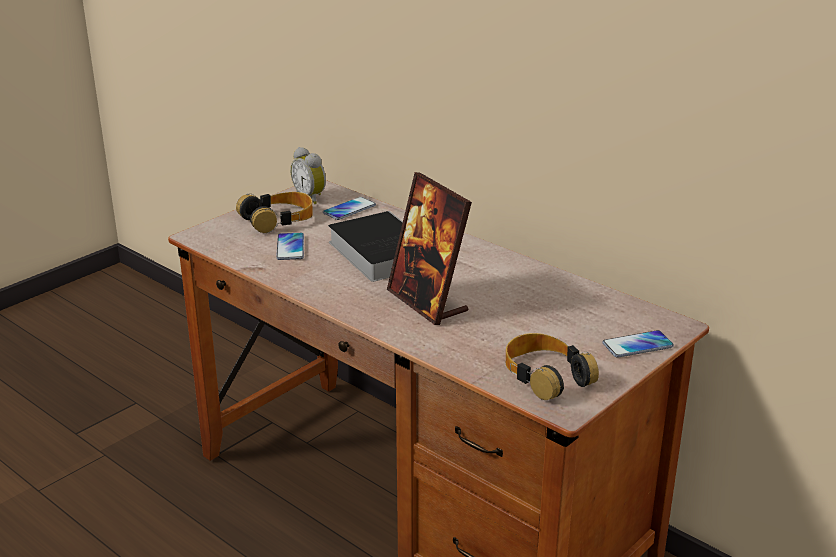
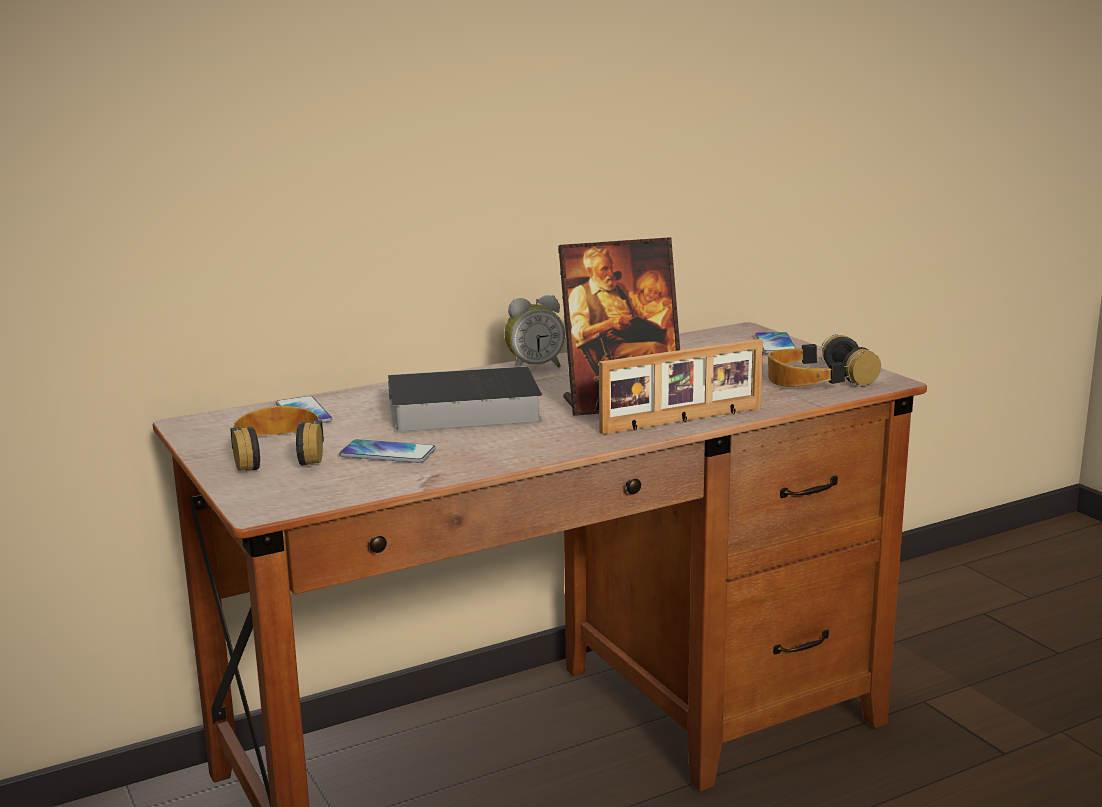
camera: 70 degrees left, 10 degrees down
(311, 197) = (228, 429): alarm clock -> alarm clock (534, 368)
(401, 330) = (683, 421): none -> picture frame

